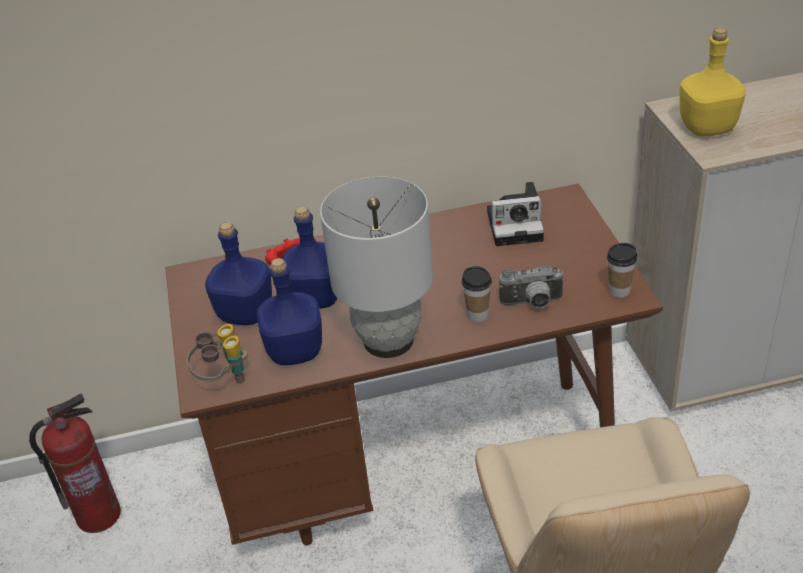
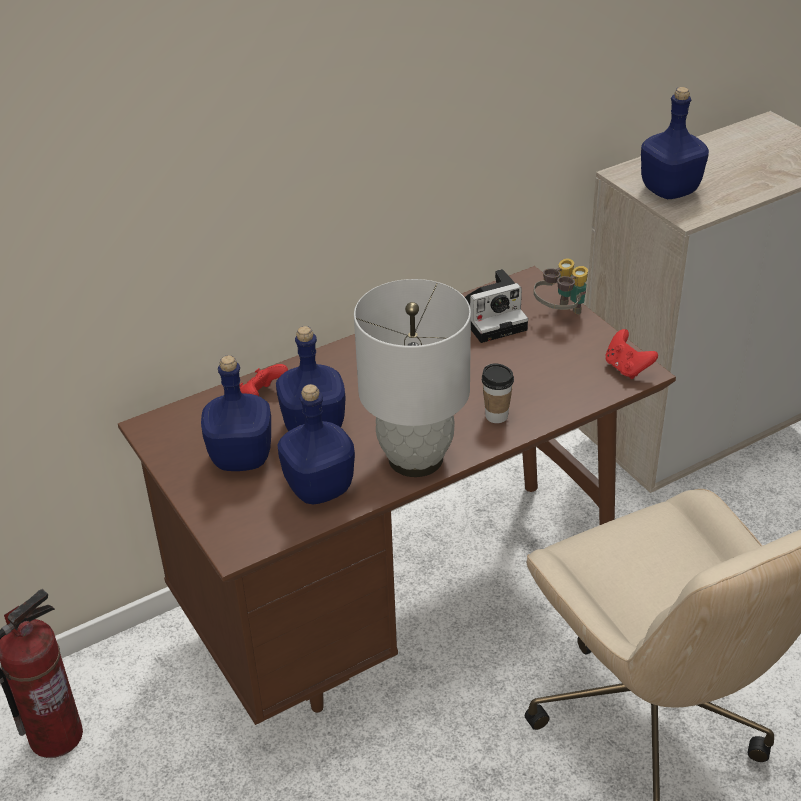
camera: 20 degrees left, 0 degrees up
(223, 379) = (253, 532): binoculars -> binoculars (560, 314)
(532, 304) = (547, 395): camera -> none
(619, 291) = (627, 368): cup -> red game controller
(706, 128) = (668, 190): yellow bottle -> blue bottle

